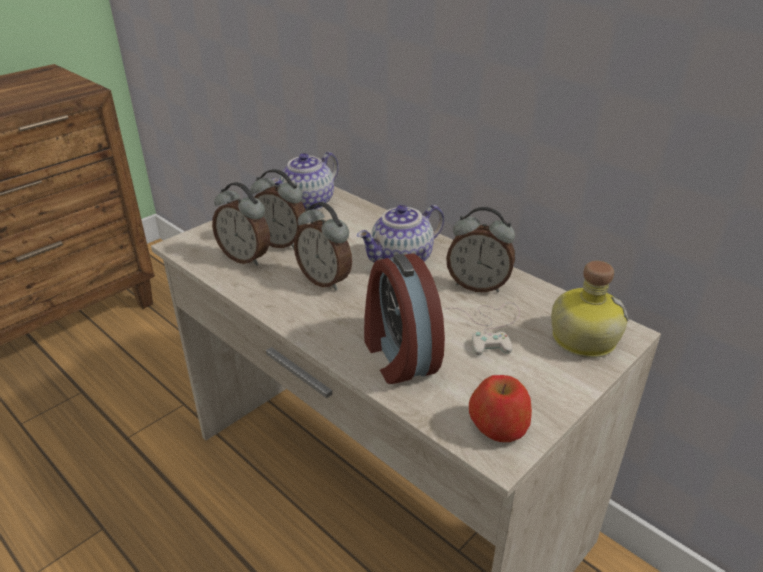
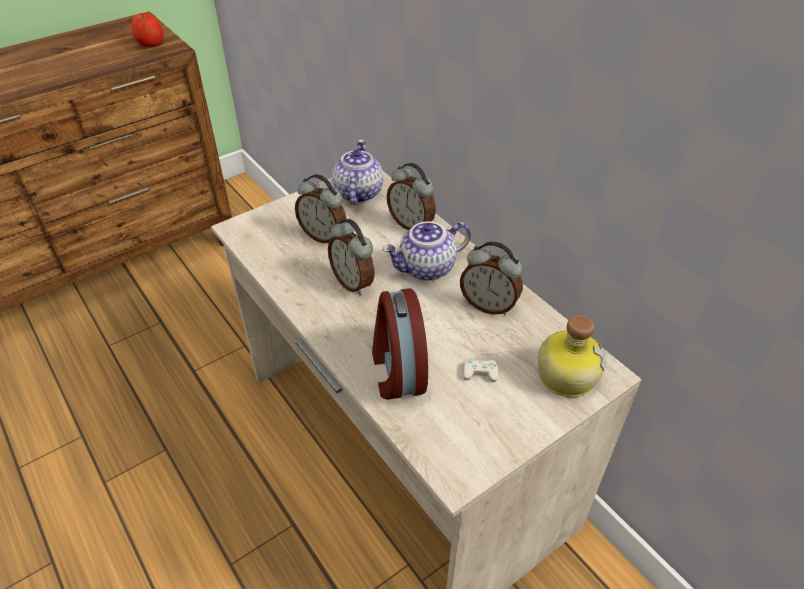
camera: 10 degrees right, 10 degrees up
(246, 257) = (289, 249): alarm clock -> alarm clock (411, 224)
(308, 203) = (357, 193): teapot -> teapot turned 135 degrees clockwise
(498, 426) = (462, 453): apple -> apple (150, 43)

